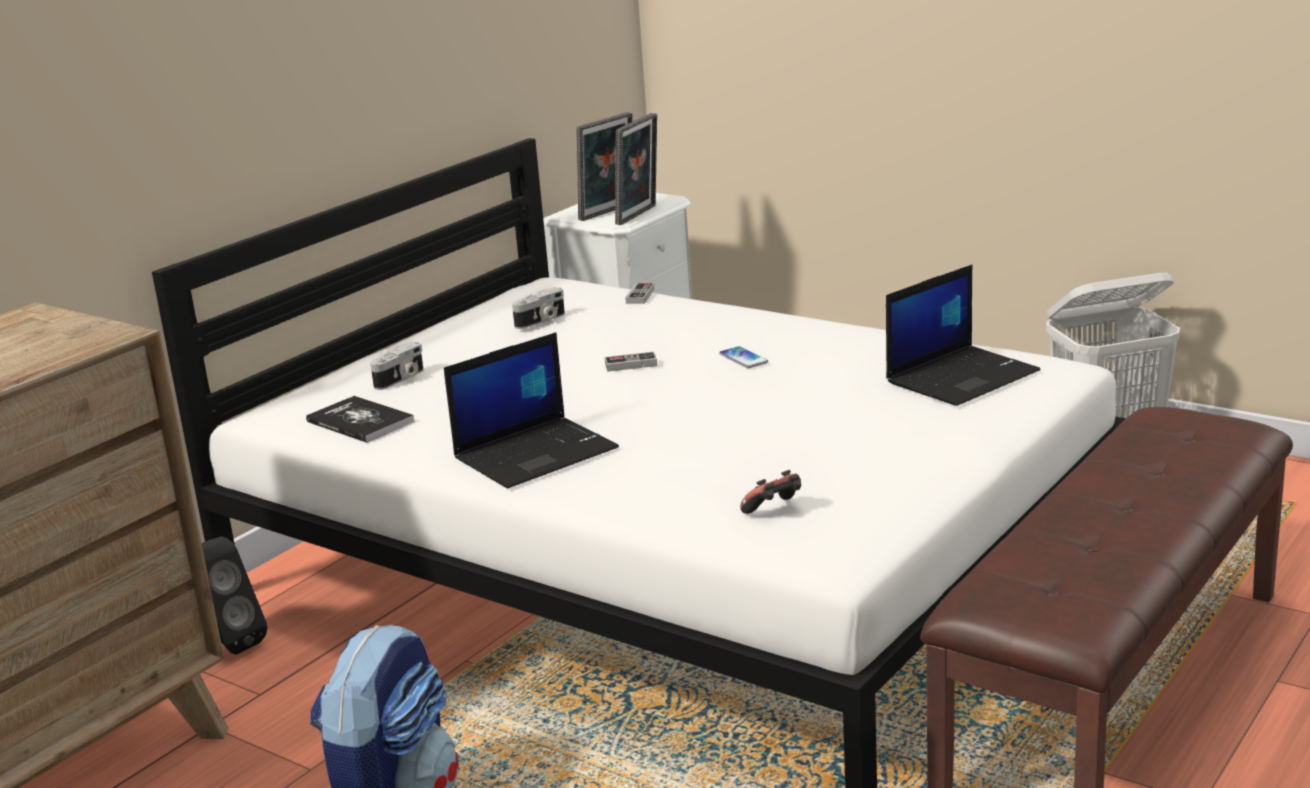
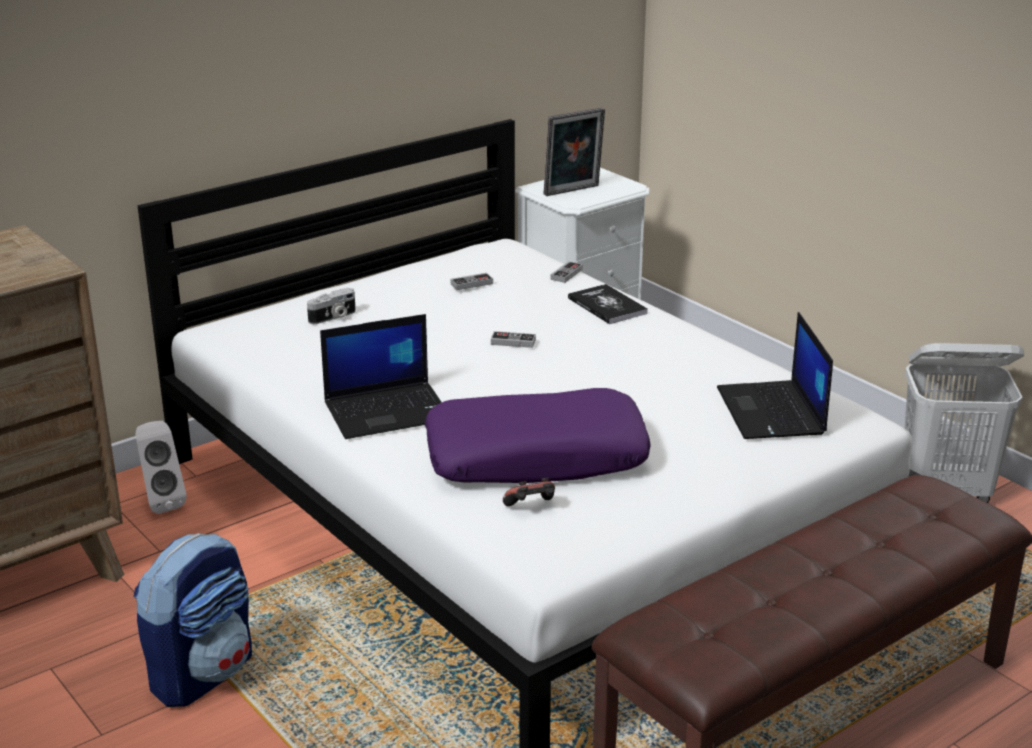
camera: 15 degrees right, 5 degrees up
(230, 643) = (161, 502): black speaker -> white speaker
(360, 422) = (279, 351): book -> book (607, 306)
(541, 321) = (471, 284): camera -> game controller
(639, 215) = (595, 199): picture frame -> none
(741, 464) = (536, 457): none -> purple pillow
(743, 358) = (606, 355): phone -> none
(962, 376) = (772, 412): laptop -> laptop turned 105 degrees clockwise

